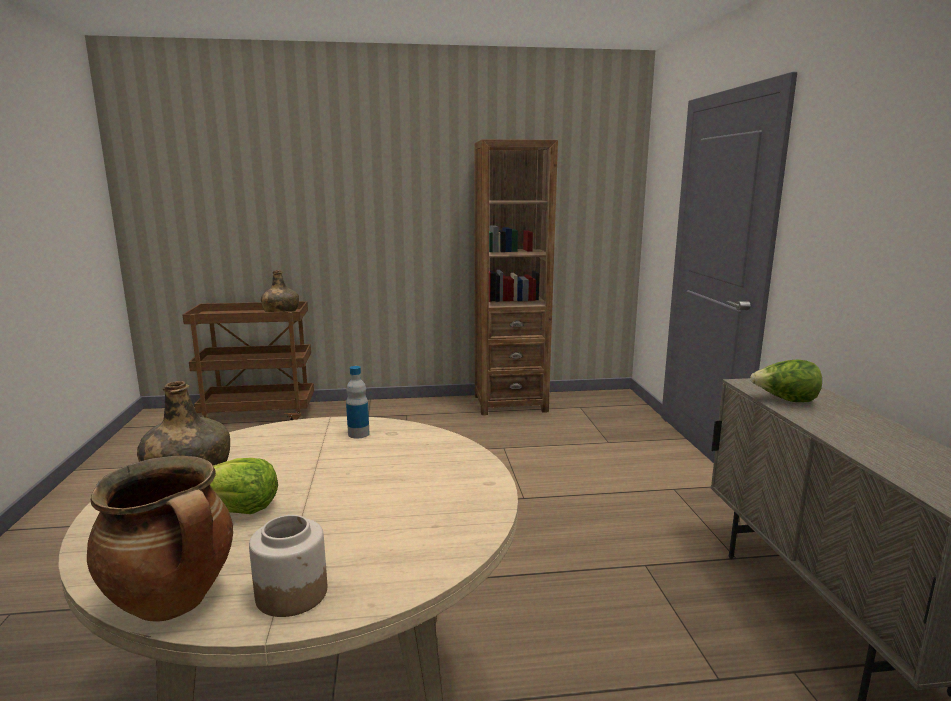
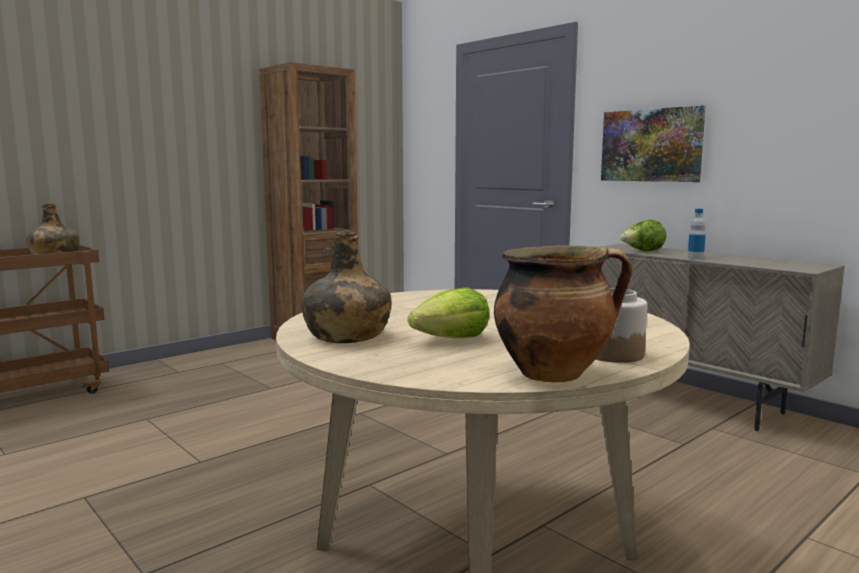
camera: 35 degrees left, 5 degrees down
(358, 434) = (418, 299): bottle -> bottle (695, 258)
(852, 251) = (651, 145): none -> picture

